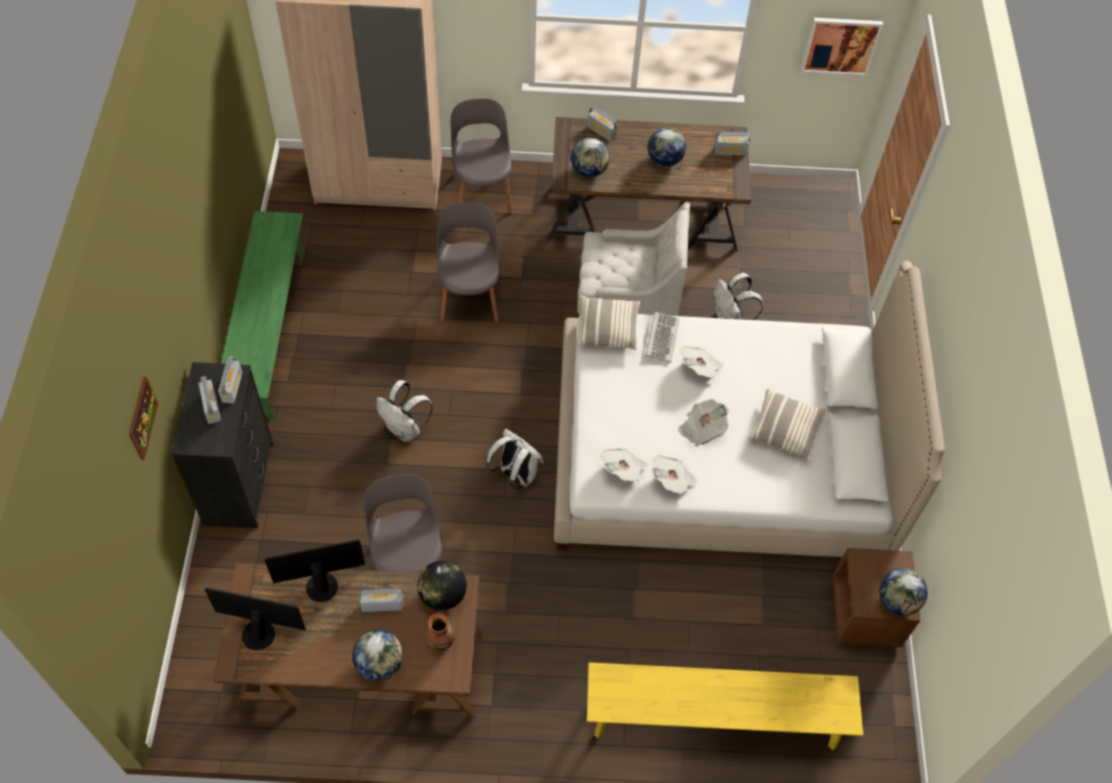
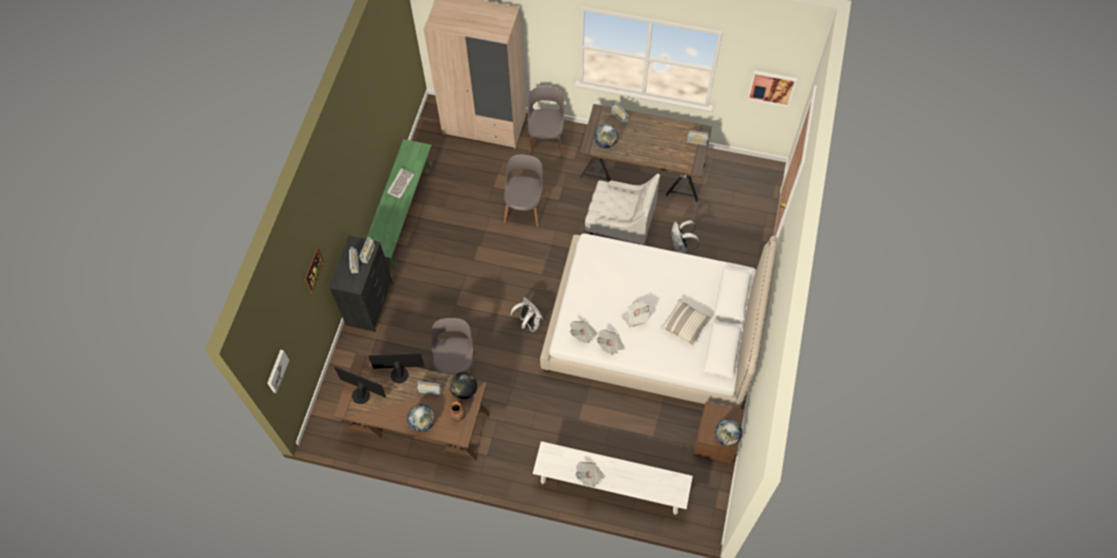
camera: 15 degrees right, 5 degrees up
(99, 609) = (276, 371): none -> picture
(405, 429) = (470, 286): white backpack -> none
(608, 329) = (594, 246): pillow -> none
(661, 338) = (625, 257): keyboard -> keyboard (400, 184)
(664, 160) = (654, 142): globe -> none
(700, 368) = (644, 279): newspaper -> newspaper (590, 476)
(714, 720) = (611, 486): yellow bench -> white bench

